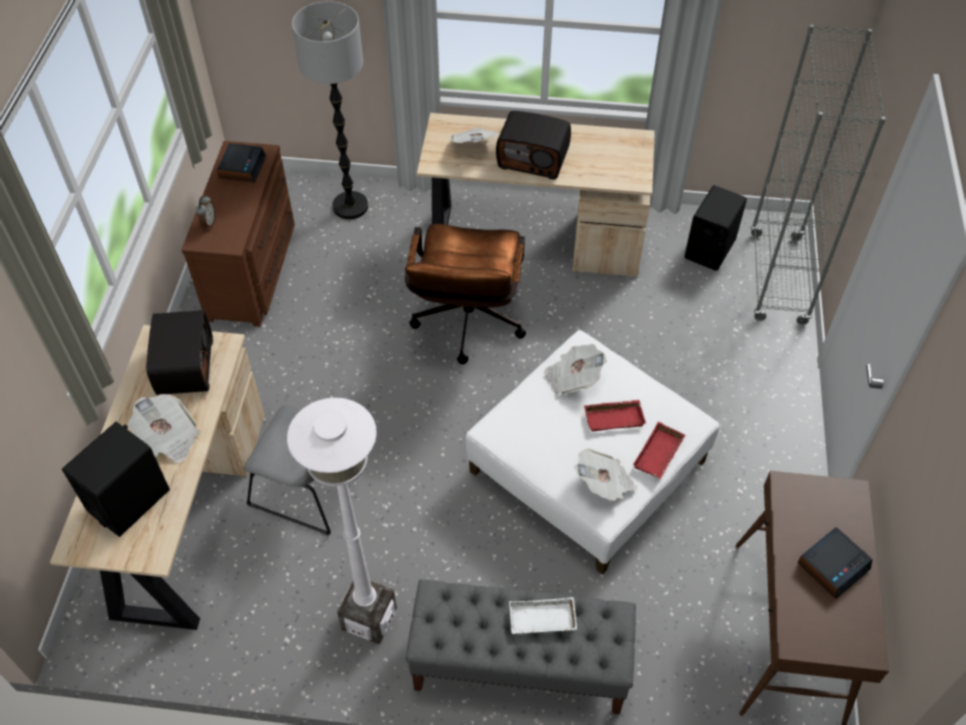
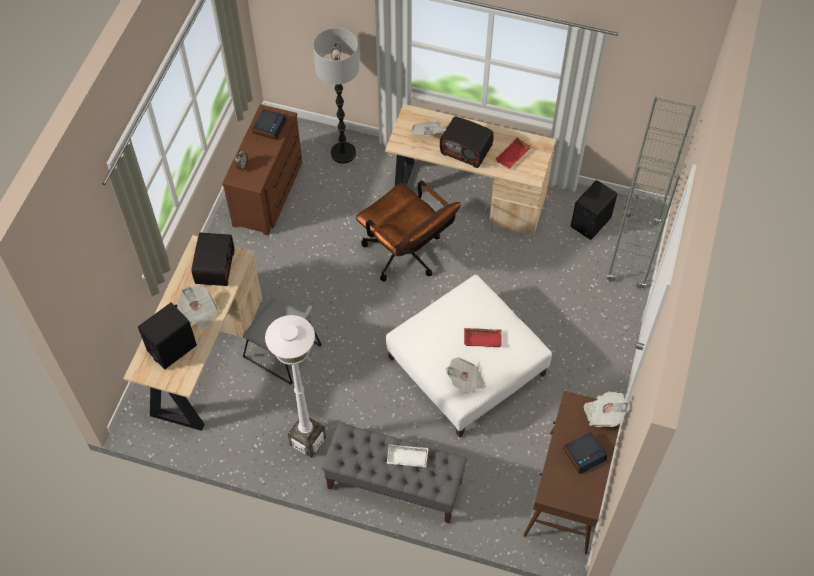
camera: 10 degrees right, 5 degrees up
(467, 327) = (407, 256): brown office chair -> brown office chair turned 60 degrees counterclockwise
(573, 378) = (462, 308): newspaper -> newspaper (603, 414)
(659, 455) = (506, 368): red tray -> red tray (513, 156)

